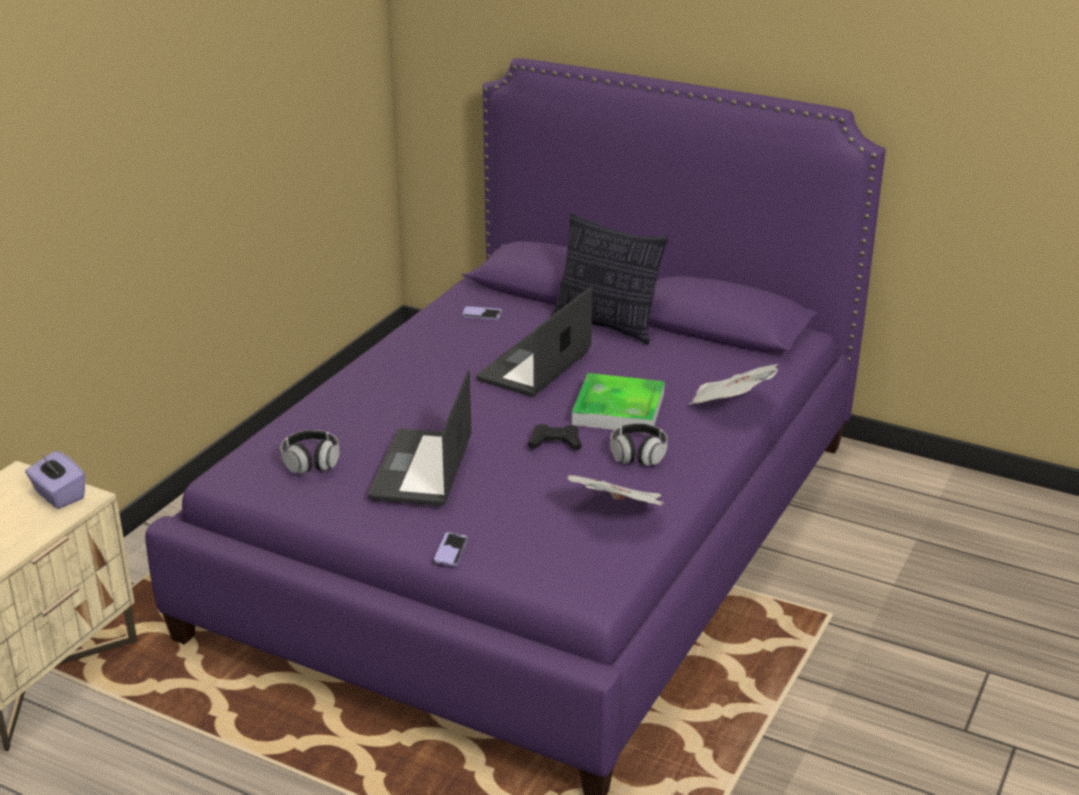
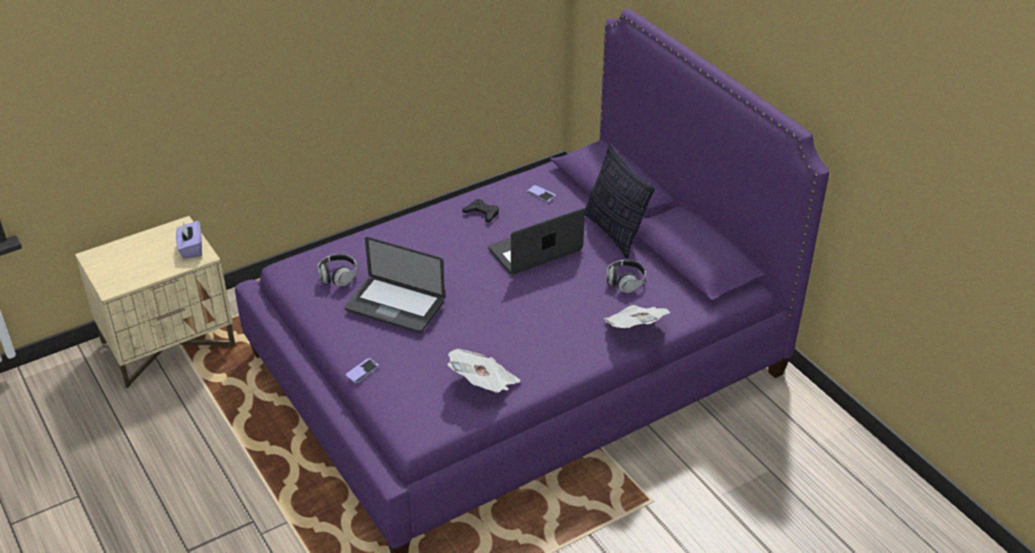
camera: 30 degrees right, 10 degrees up
(422, 469) = (395, 306): laptop -> laptop turned 105 degrees counterclockwise
(555, 442) = (493, 316): black game controller -> black game controller (482, 213)
(618, 409) = (557, 305): tray -> none
(638, 455) = (536, 345): headphones -> headphones (625, 282)

